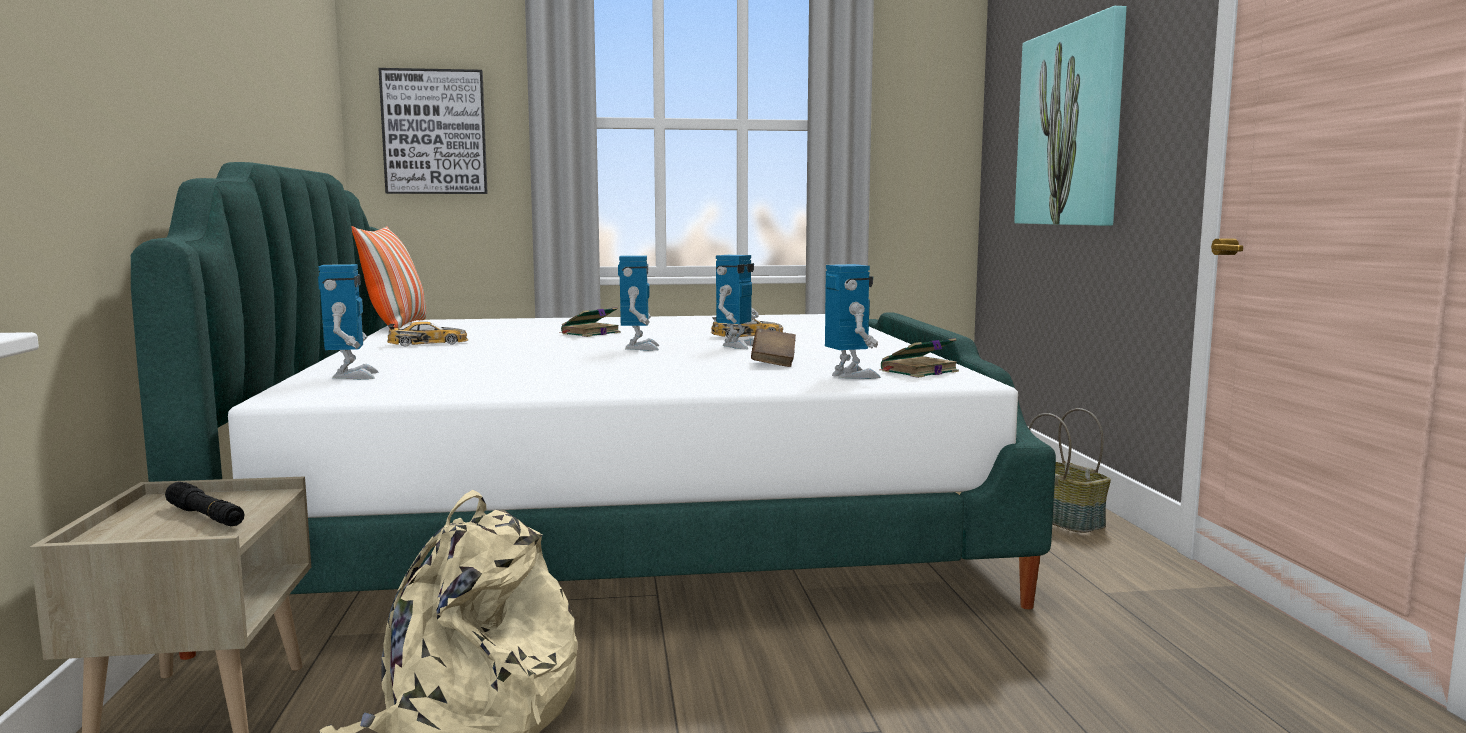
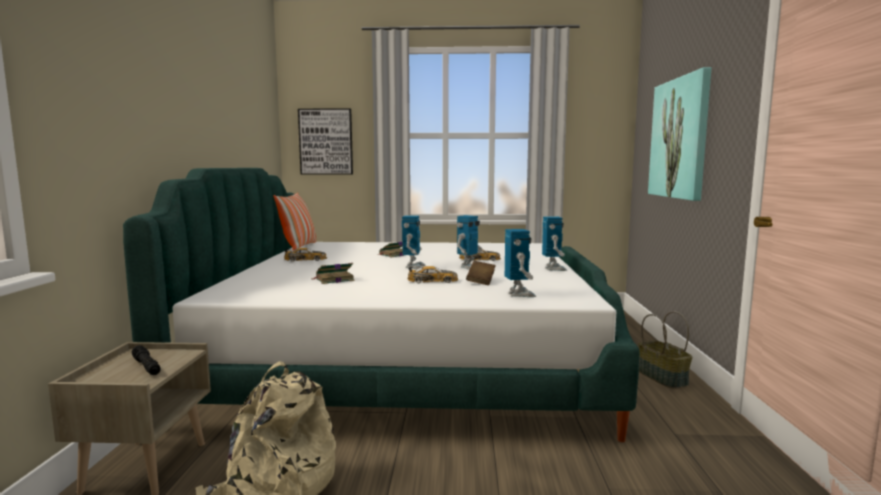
camera: 10 degrees right, 0 degrees up
(351, 376) = (249, 283): toy robot -> toy robot (553, 269)
(689, 364) = (433, 280): none -> toy car
(918, 371) = (561, 292): book -> book (334, 280)

